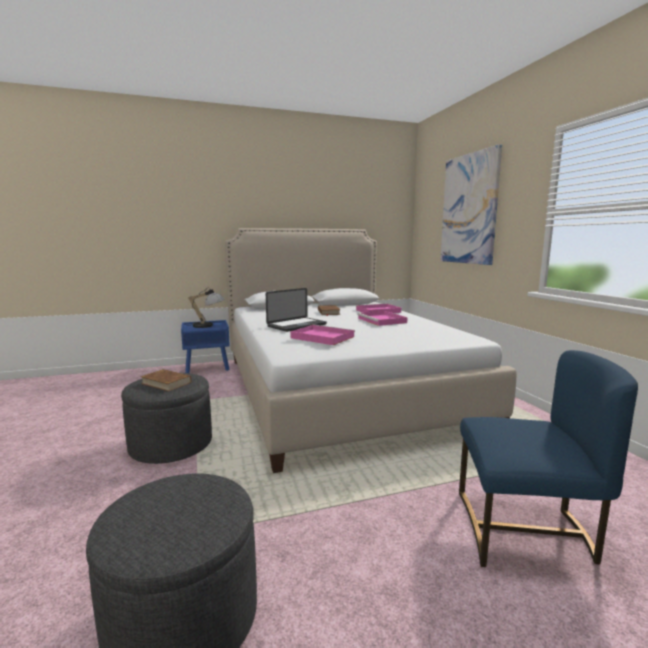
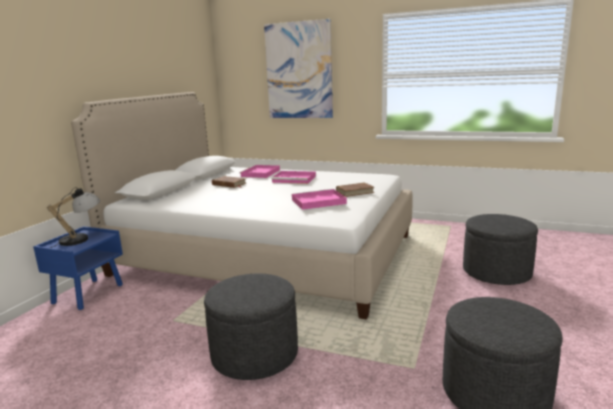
camera: 50 degrees left, 5 degrees up
(166, 383) = (251, 289): brown book -> brown book (354, 192)
(297, 325) = (257, 200): laptop -> none
(524, 531) = (496, 272): blue chair -> grey ottoman

